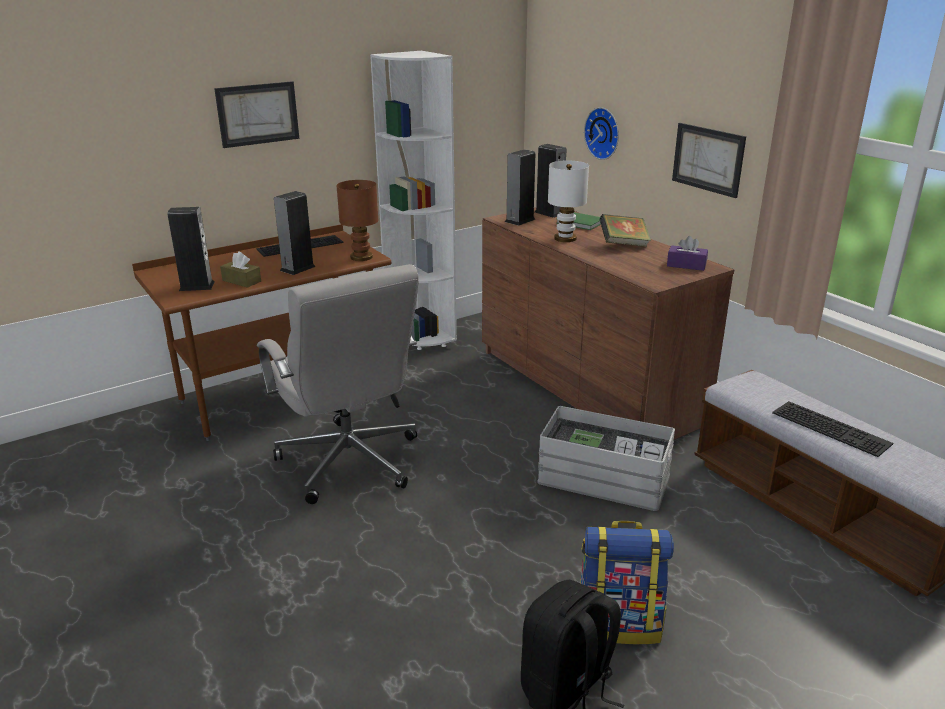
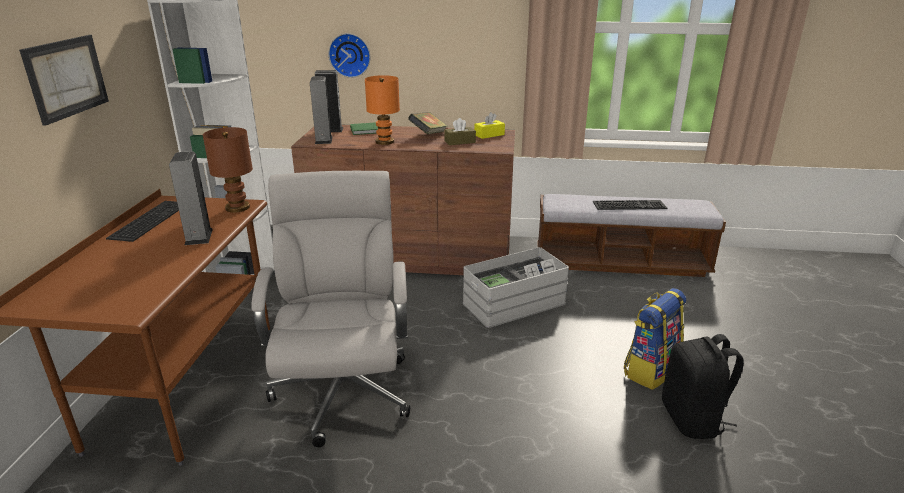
camera: 50 degrees left, 0 degrees up
(196, 286) = (124, 292): speaker -> none
(241, 281) = (166, 268): brown tissue box -> brown tissue box (460, 142)
(349, 459) = (343, 393): grey office chair -> grey office chair turned 105 degrees counterclockwise
(564, 238) = (384, 142): white table lamp -> orange table lamp
(686, 265) = (489, 135): purple tissue box -> yellow tissue box
(708, 159) = (462, 57): picture -> none

